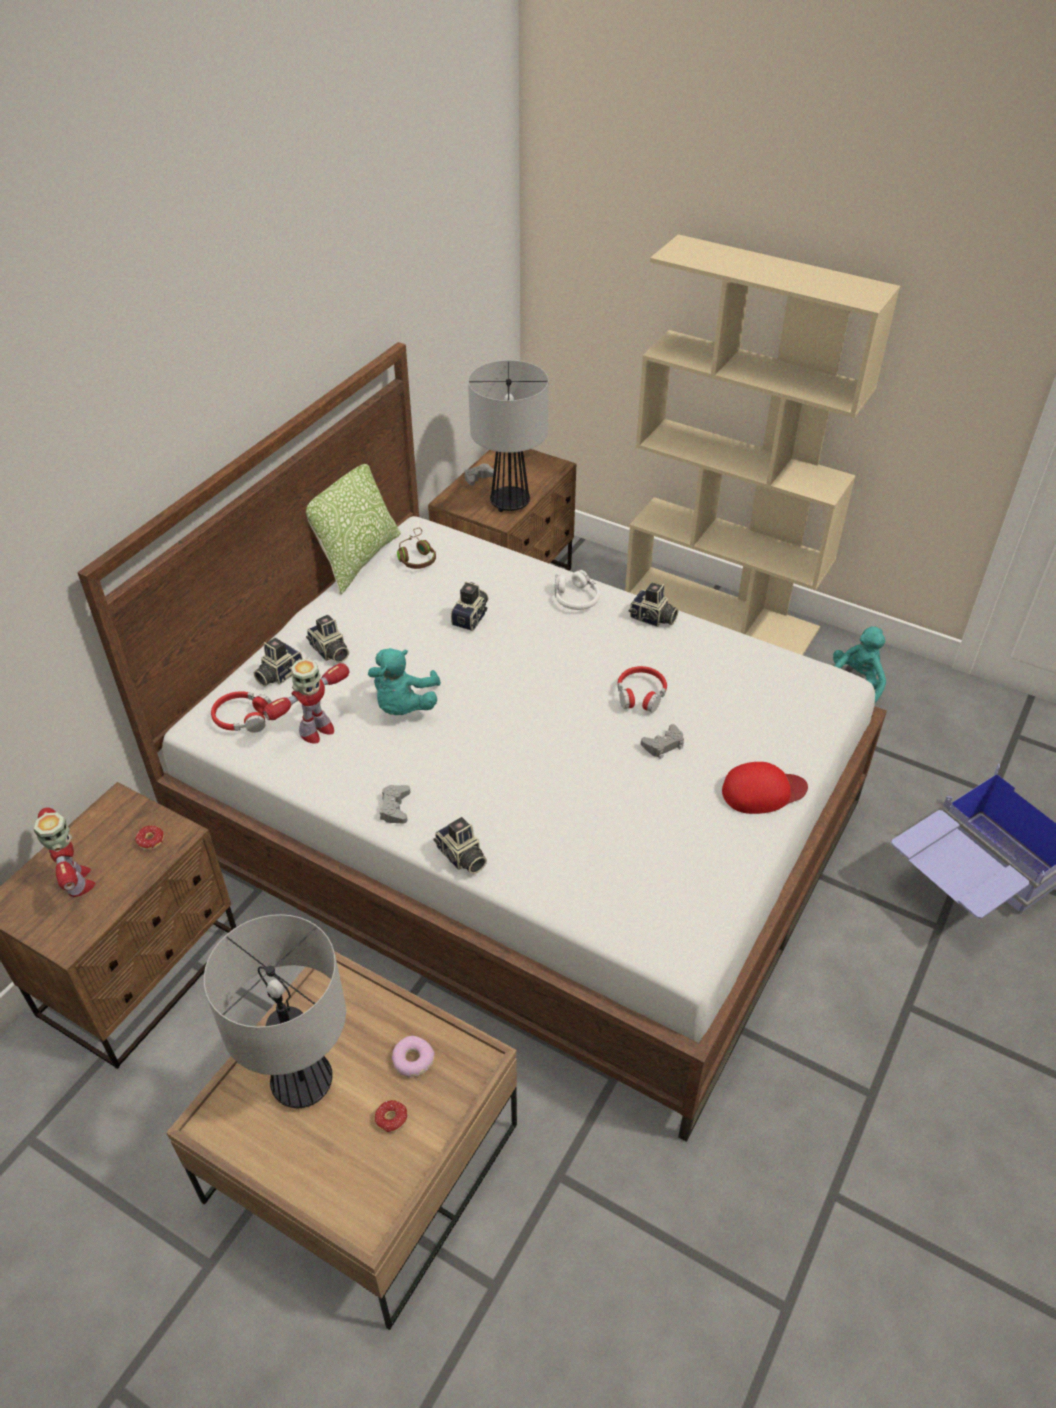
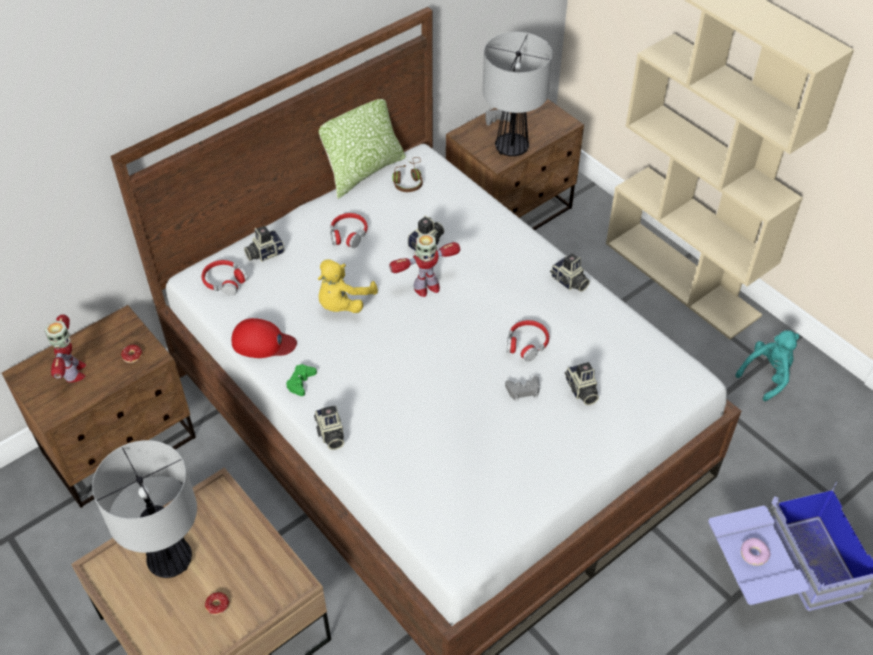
camera: 20 degrees right, 5 degrees up
(316, 731) = (271, 306): toy robot -> toy robot (426, 287)
(329, 652) = (308, 245): camera -> camera (581, 391)
(373, 629) = (348, 234): none -> red headphones
(395, 808) = (301, 382): grey game controller -> green game controller
(403, 706) = (343, 304): turquoise plush toy -> yellow plush toy
(412, 1060) = (249, 570): donut -> donut (753, 554)
(575, 598) = (516, 248): white headphones -> none
(763, 791) = (581, 451): red cap -> red cap (263, 342)

